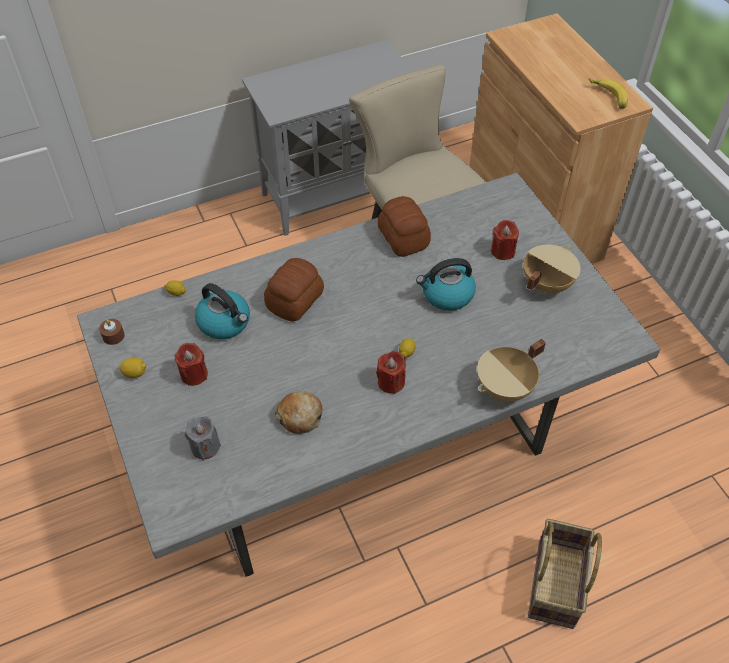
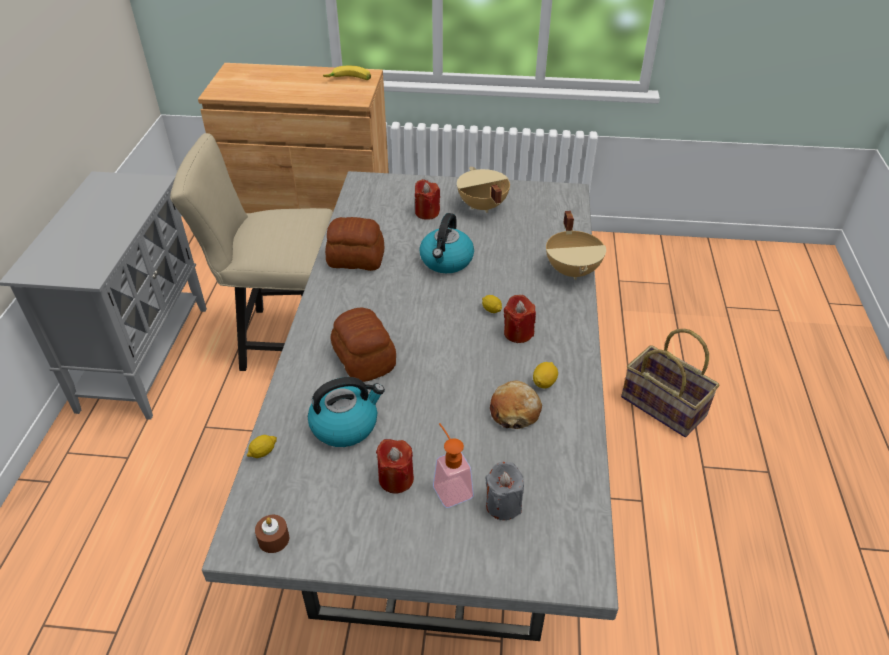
camera: 60 degrees left, 10 degrees down
(135, 373) = (350, 536): lemon -> lemon (544, 382)
(204, 408) = (450, 486): none -> soap dispenser

